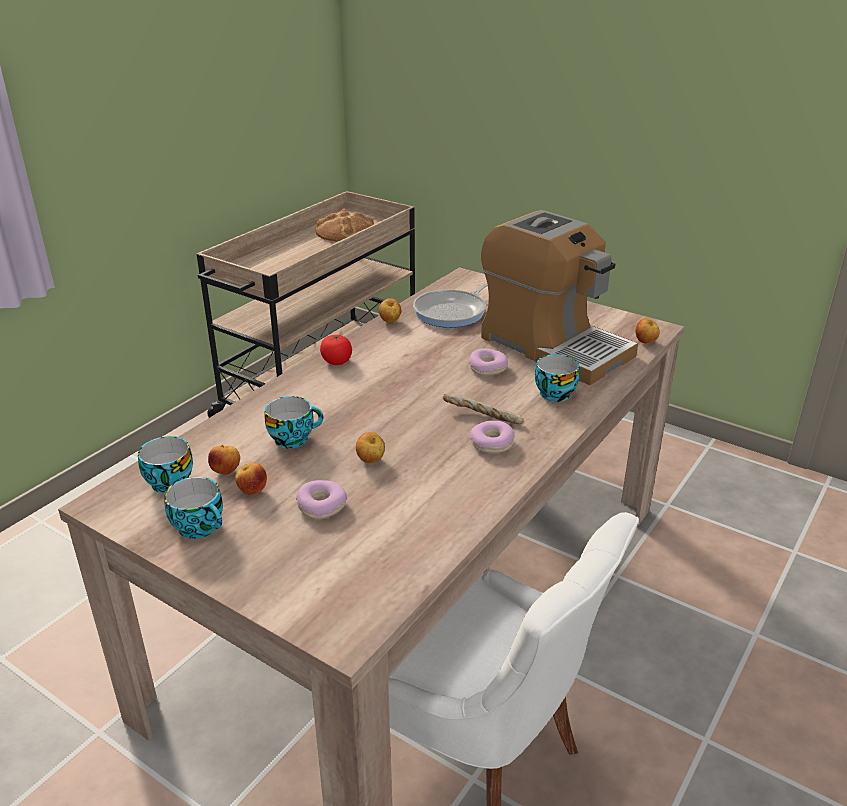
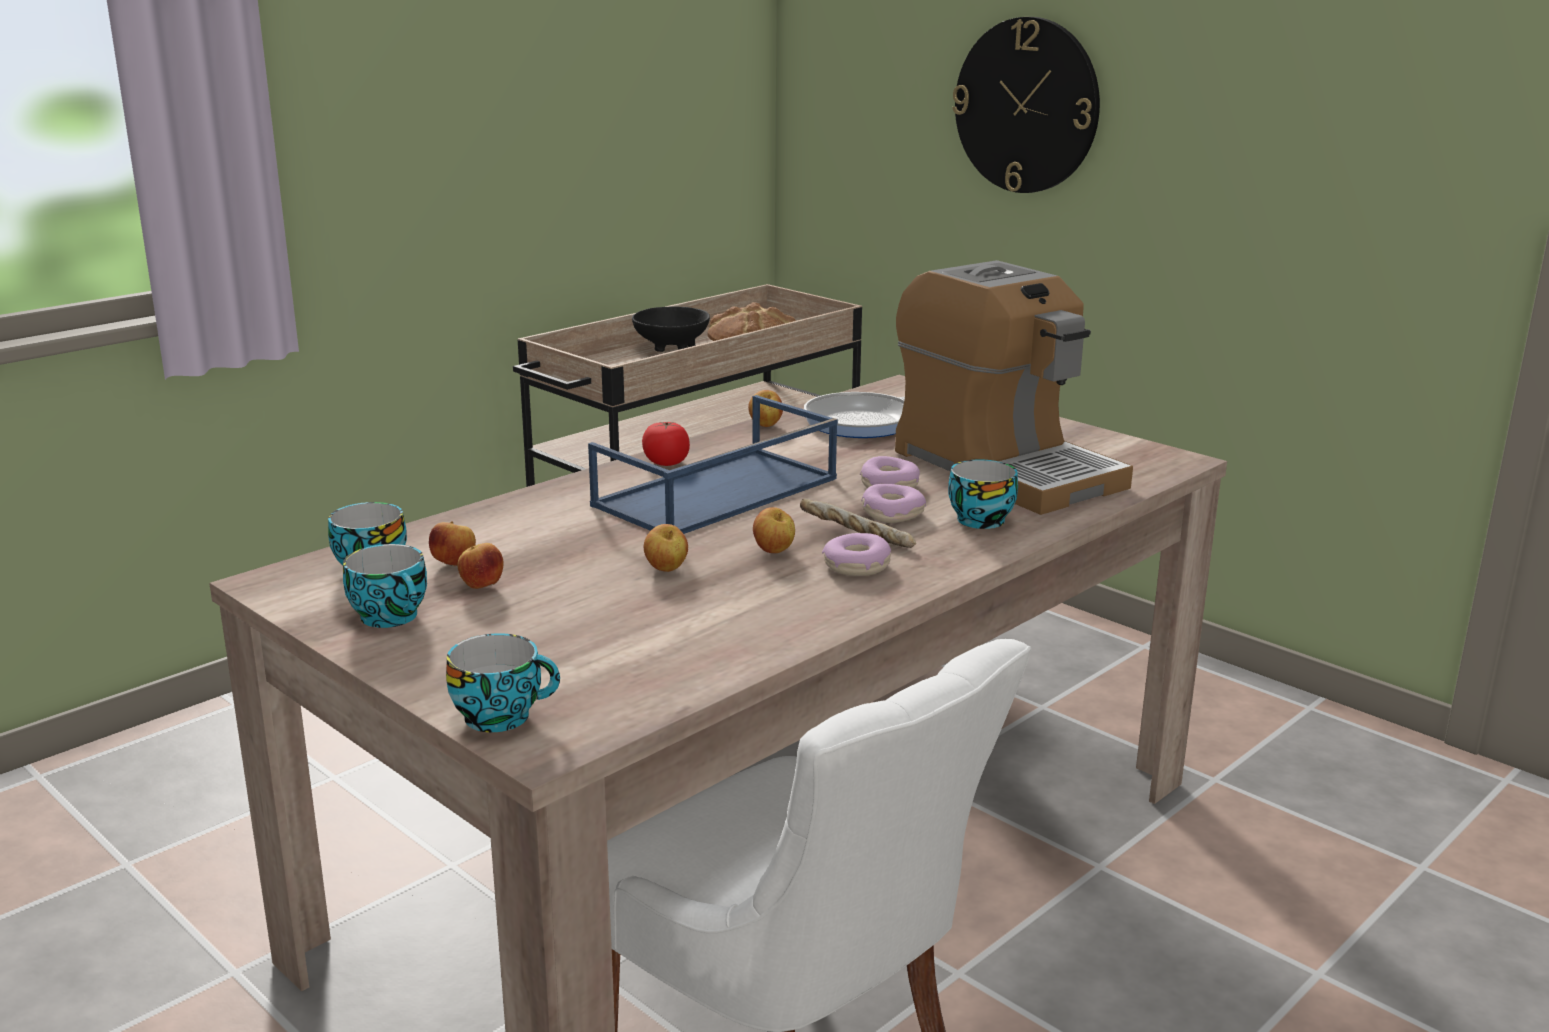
camera: 10 degrees right, 10 degrees down
(293, 438) = (565, 537): cup -> cup (502, 715)
(295, 247) = (671, 349): none -> black bowl
(321, 506) = (572, 610): donut -> donut (892, 513)
(379, 387) = (716, 493): none -> blue tray
(522, 75) = (1026, 106): none -> wall clock
(645, 342) = (1154, 474): apple -> apple (774, 552)

